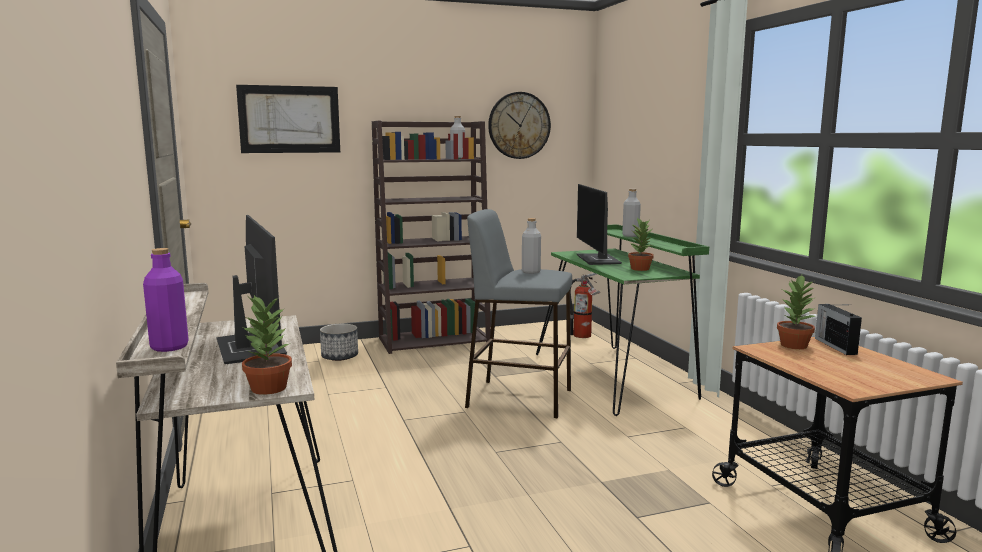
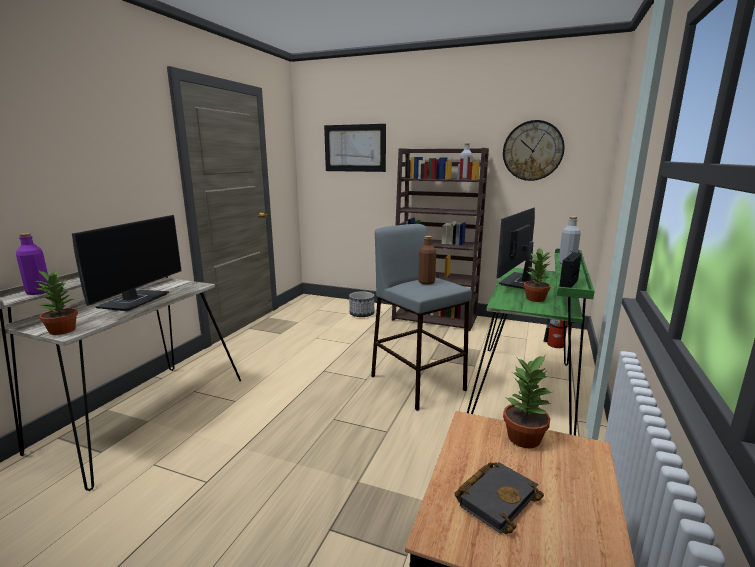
camera: 40 degrees right, 5 degrees up
(531, 272) = (426, 282): grey bottle -> brown bottle
(835, 346) = (577, 461): radio -> radio (569, 284)
(840, 369) = (496, 498): none -> black book

